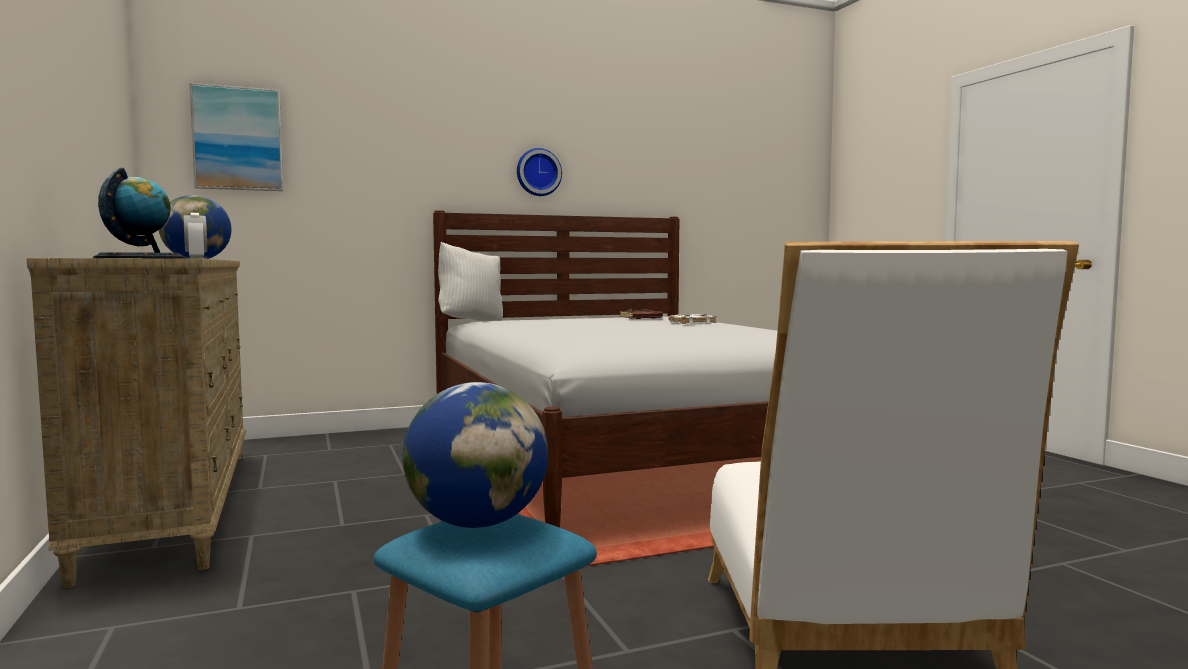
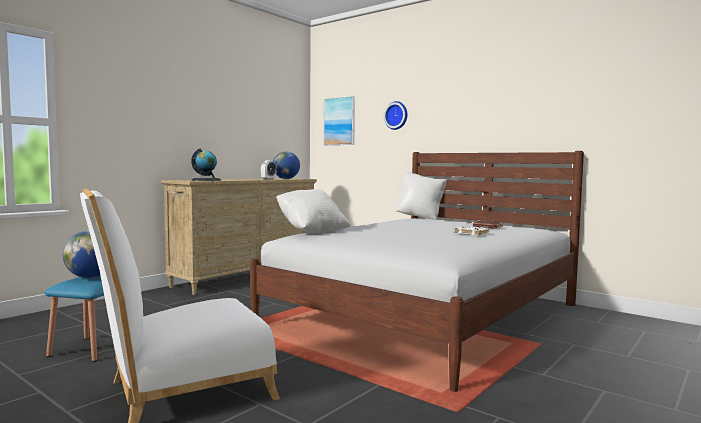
camera: 60 degrees right, 0 degrees up
(538, 172) = (478, 124): wall clock -> wall clock (396, 115)
(564, 344) = (312, 231): none -> white pillow

